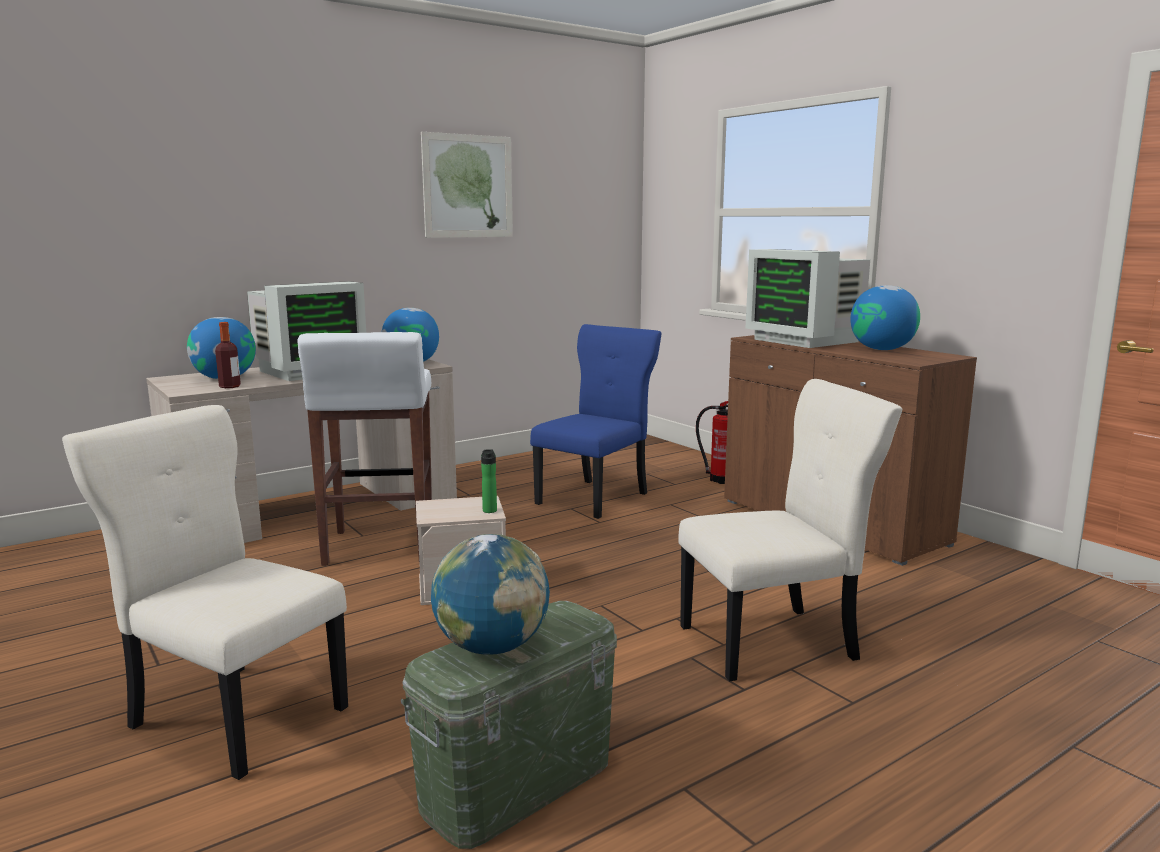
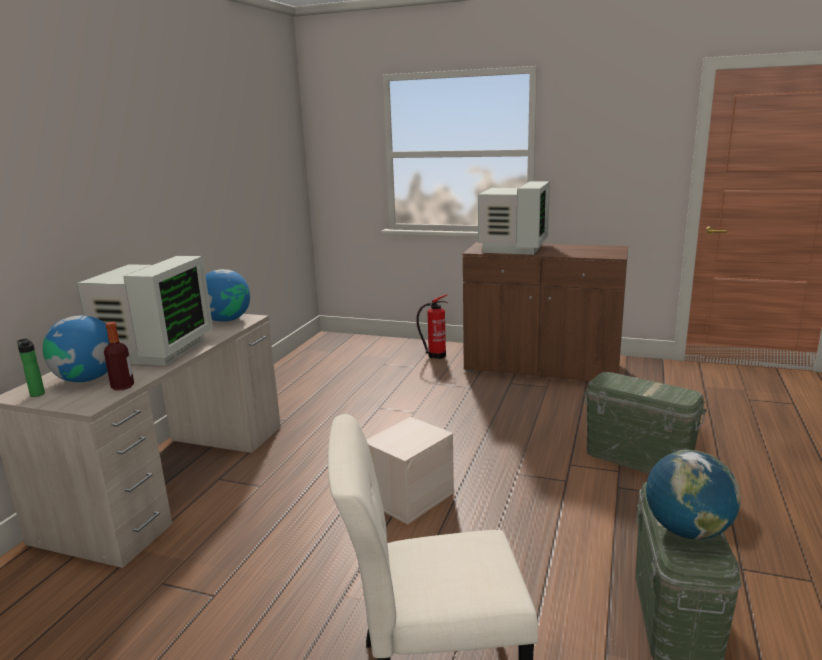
camera: 35 degrees left, 5 degrees up
(379, 547) = (292, 491): white stool -> none
(468, 186) = (207, 147): picture -> none
(489, 510) = (430, 430): bottle -> bottle (37, 393)
(595, 497) = (380, 393): blue chair -> none
(774, 642) = (638, 458): beige chair -> green storage box
(806, 340) = (512, 248): monitor -> monitor turned 90 degrees counterclockwise
(882, 349) = (571, 249): globe -> none

